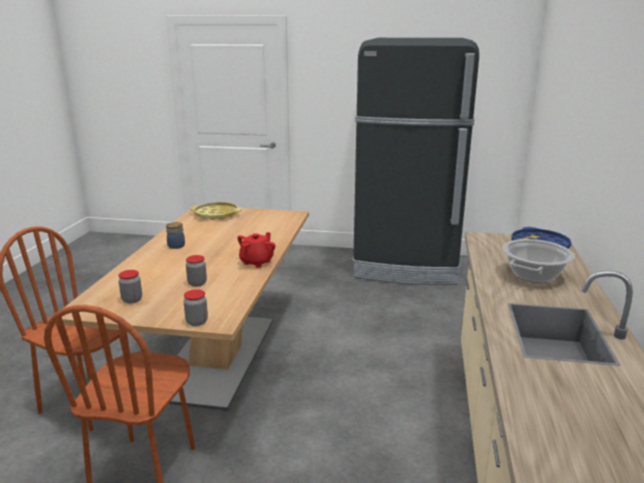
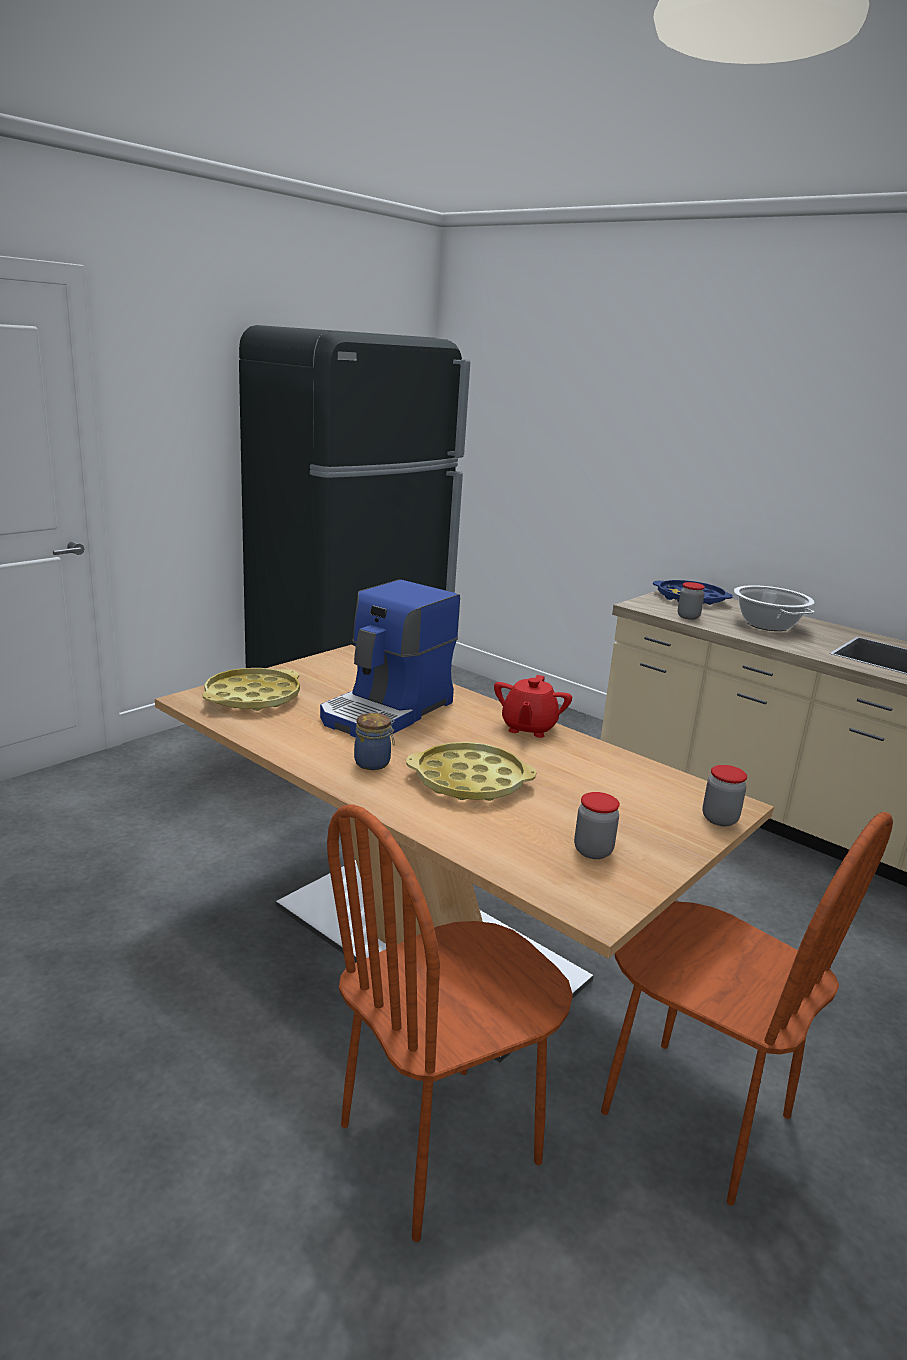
camera: 60 degrees left, 0 degrees up
(179, 264) = (470, 781): none -> yellow tray
(197, 283) = (570, 786): jar -> jar (688, 617)
(235, 235) = (388, 712): none -> coffee machine
(257, 262) = (528, 728): red teapot -> red teapot turned 135 degrees counterclockwise

